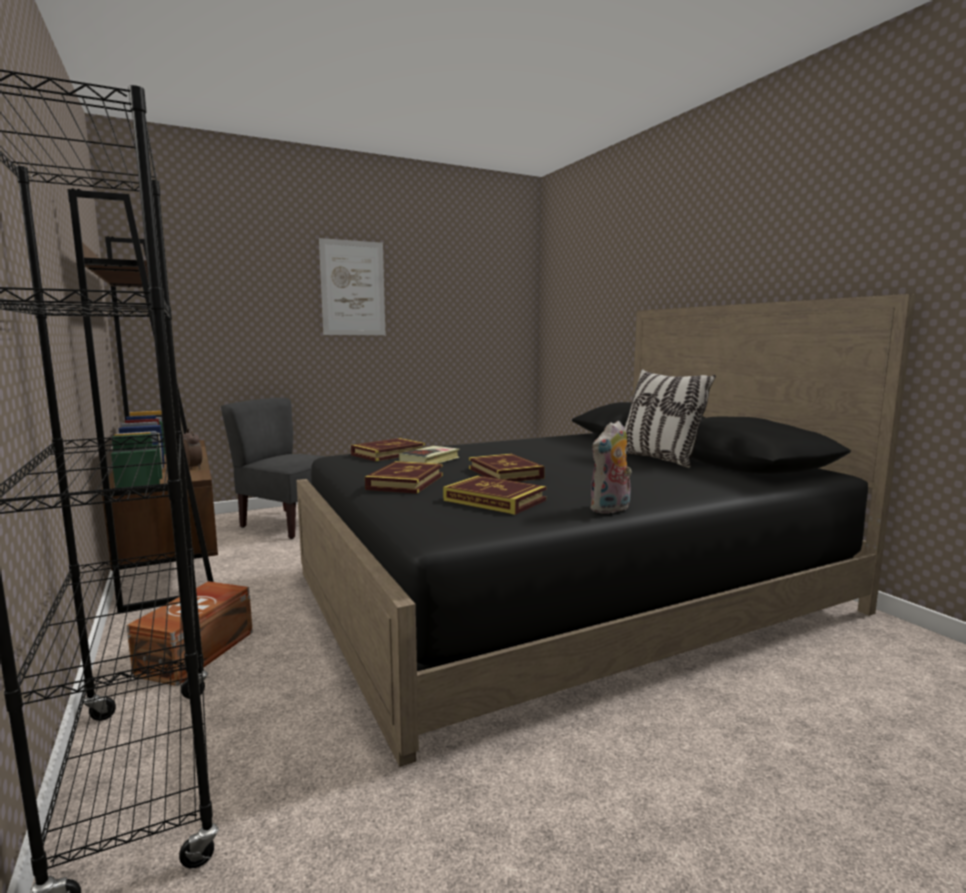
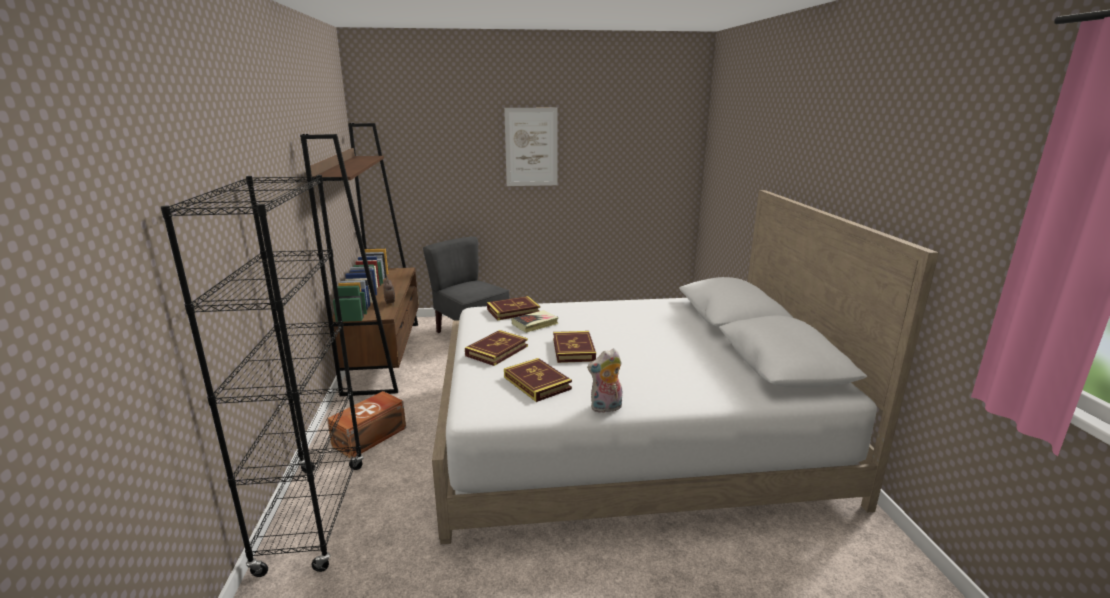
camera: 20 degrees right, 10 degrees up
(566, 591) = (629, 436): black bed -> white bed
(658, 459) = (712, 349): pillow -> none

